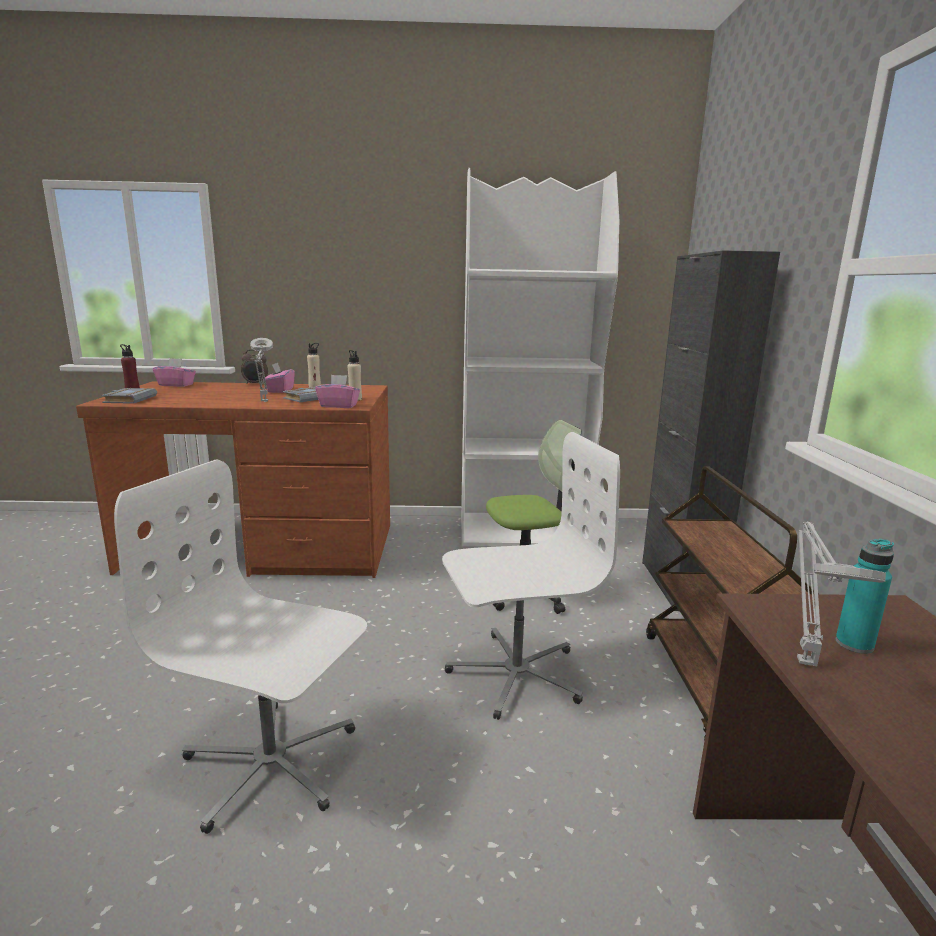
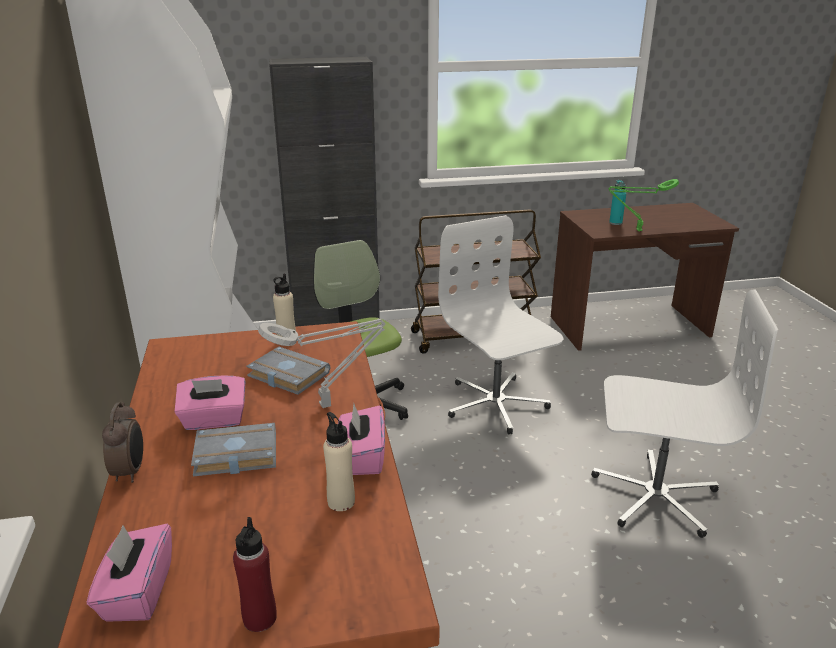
camera: 100 degrees left, 10 degrees up
(129, 399) = (353, 571): grey book -> grey book (234, 456)
(270, 764) = (654, 495): white office chair -> white office chair turned 90 degrees counterclockwise
(314, 387) = (172, 395): beige bottle -> beige bottle (341, 502)
(339, 406) = (339, 342): pink tissue box -> pink tissue box (361, 457)
(805, 660) = (636, 230): grey table lamp -> green table lamp

